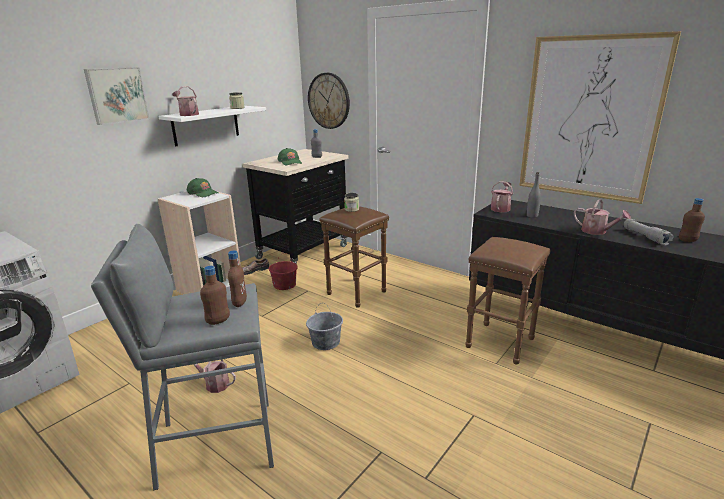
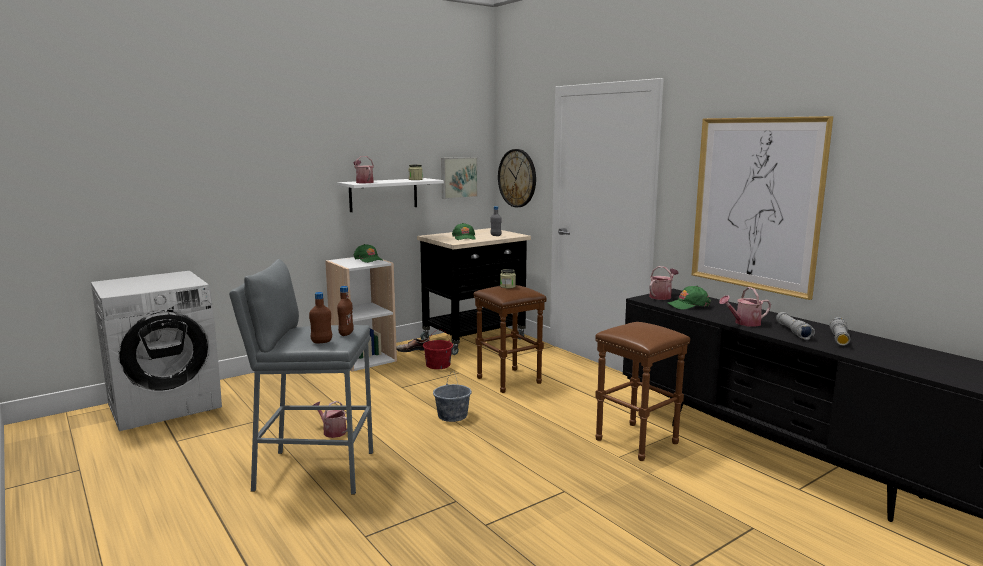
camera: 15 degrees right, 10 degrees down
(117, 95) = (302, 161): picture -> picture (458, 177)
(532, 216) = (688, 305): grey bottle -> green cap
(597, 231) = (744, 323): watering can -> watering can turned 105 degrees clockwise
(687, 240) = (839, 339): brown bottle -> grey flashlight

